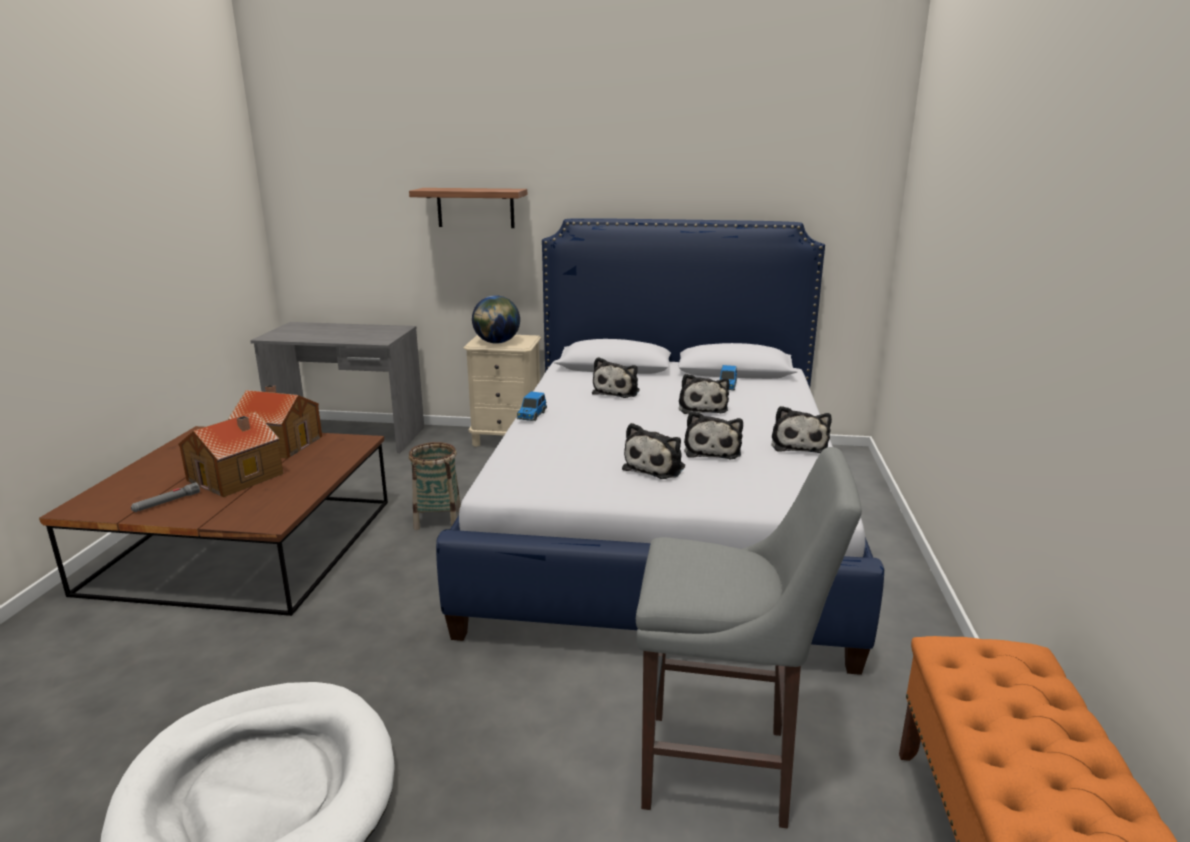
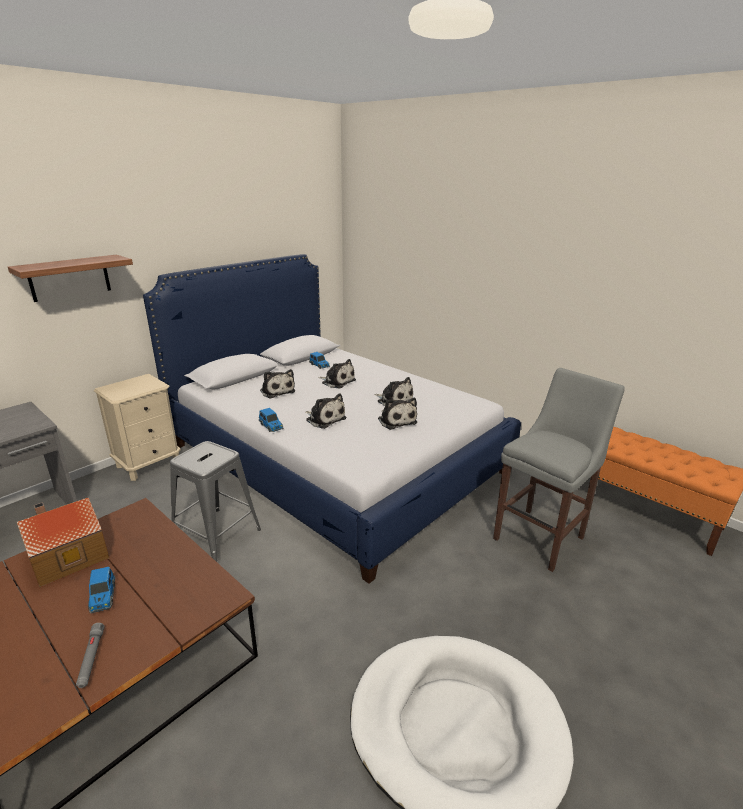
camera: 55 degrees left, 5 degrees up
(237, 477) = (103, 597): toy house -> toy car
(438, 519) = (216, 536): basket -> grey stool
(497, 342) = (132, 389): globe -> none
(798, 444) = (414, 381): plush toy -> plush toy (324, 419)

